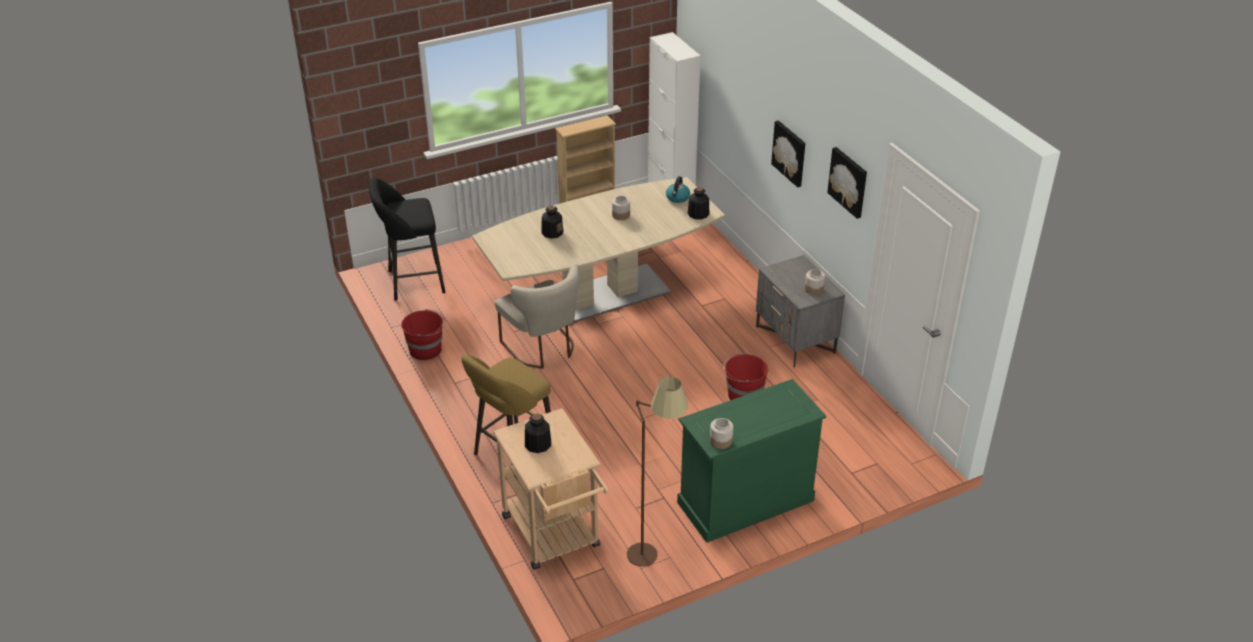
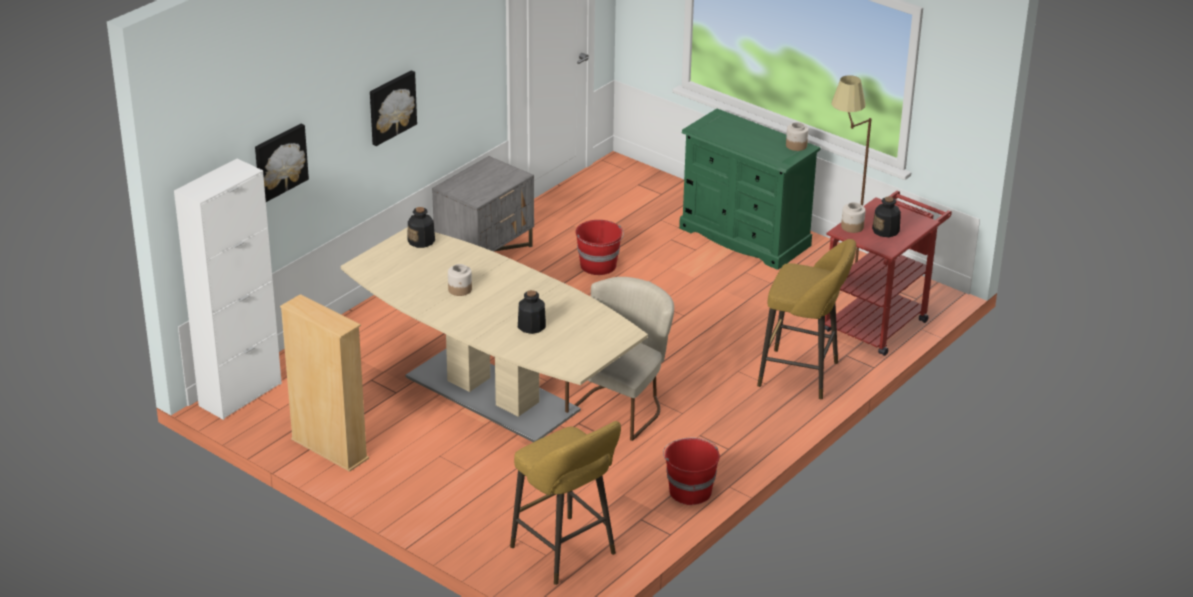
camera: 115 degrees left, 5 degrees down
(412, 282) = (566, 553): black stool -> yellow stool
(554, 537) = (880, 321): beige cart -> red cart
(677, 198) = (394, 261): kettle -> none
(813, 289) = (492, 172): jar -> jar (852, 227)
(849, 182) = (470, 42): picture -> picture (279, 162)

